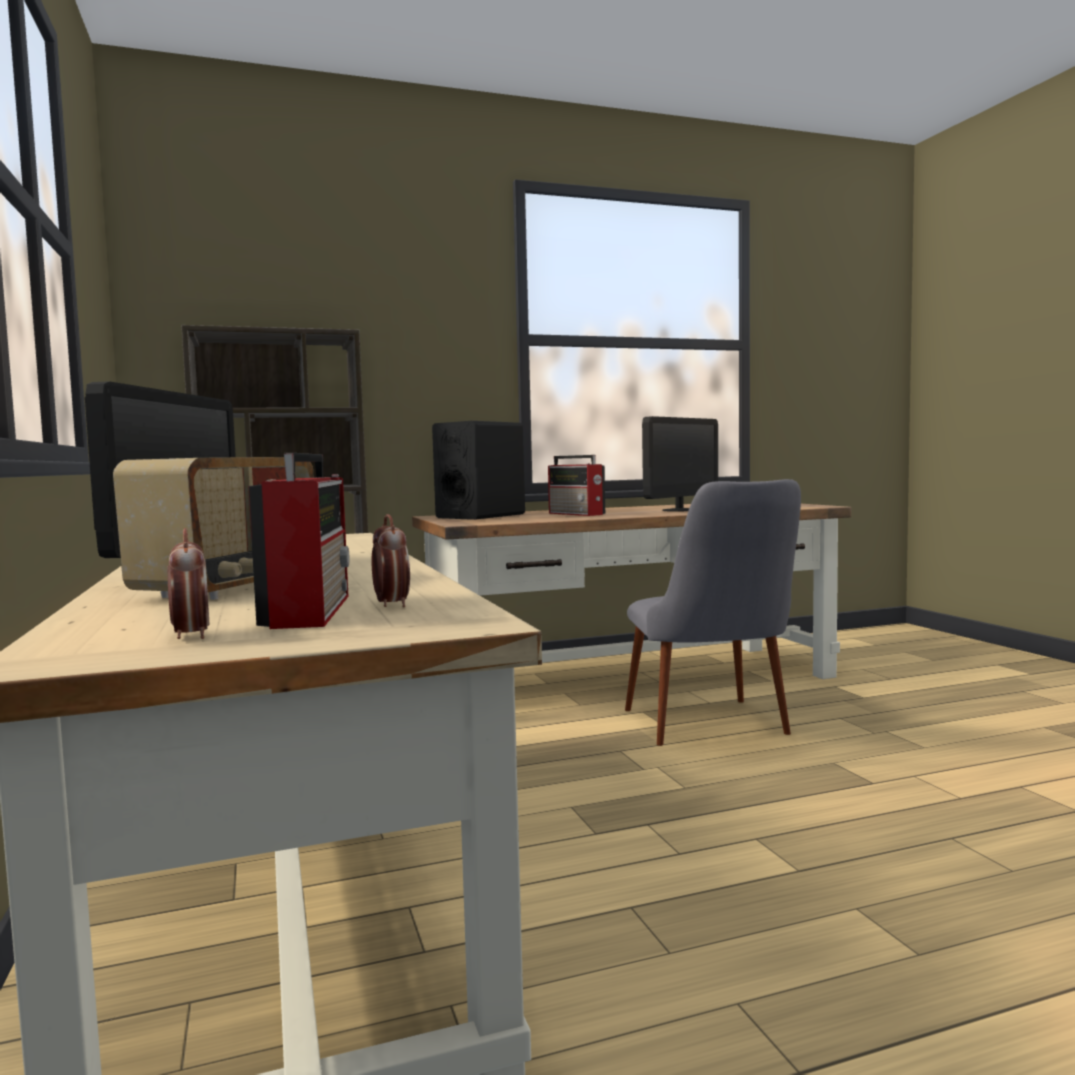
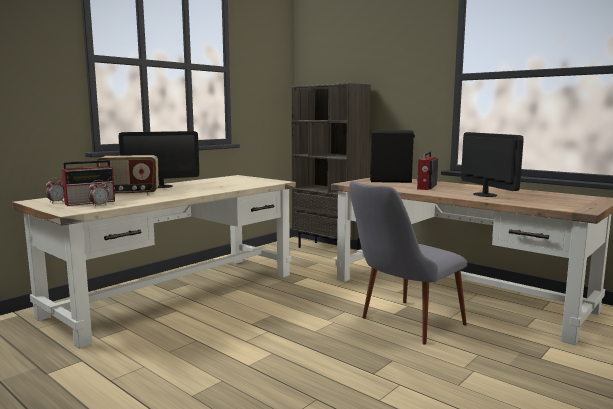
camera: 60 degrees right, 5 degrees up
(679, 510) = (485, 195): monitor -> monitor turned 120 degrees counterclockwise

